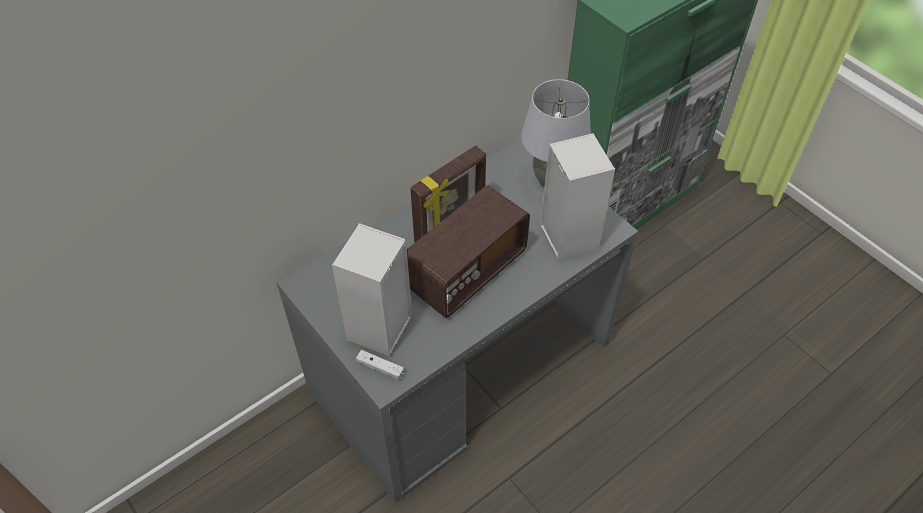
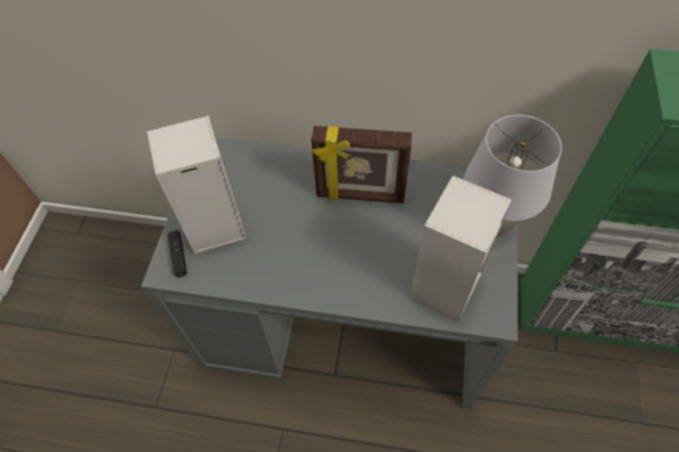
camera: 50 degrees right, 5 degrees up
(380, 367) = (178, 256): white game controller -> black game controller
(467, 271) = (327, 241): radio -> none

